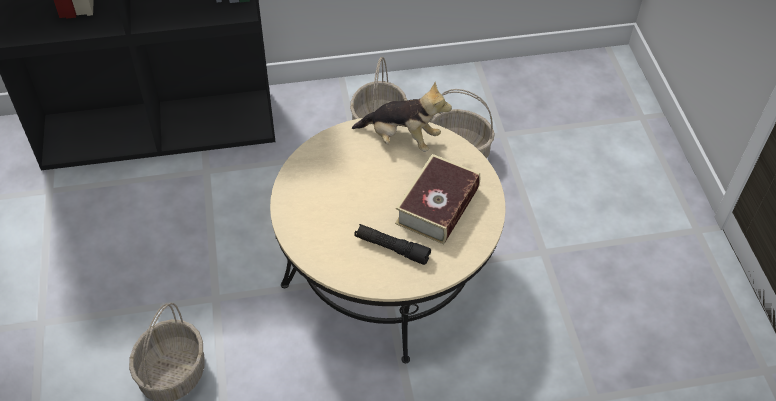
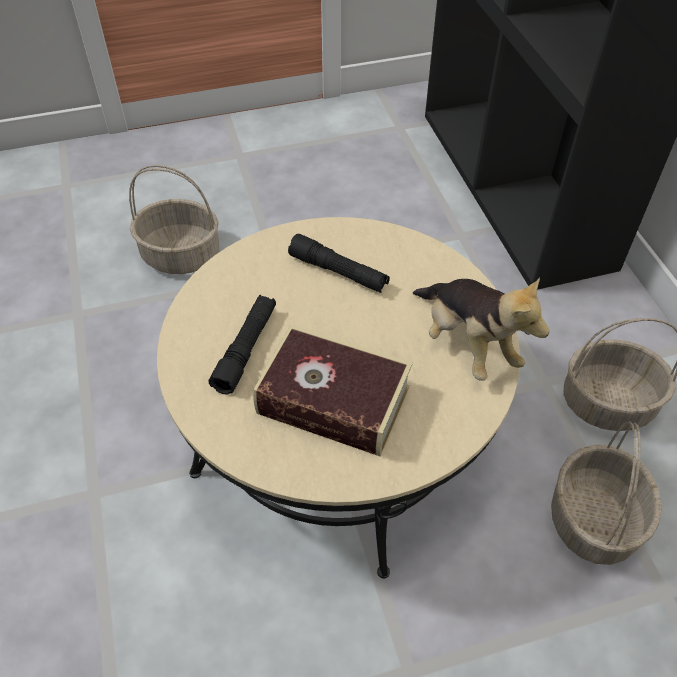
camera: 85 degrees right, 0 degrees up
(329, 194) = (338, 272): none -> black flashlight
(401, 139) = (467, 344): plush toy -> plush toy turned 45 degrees counterclockwise

